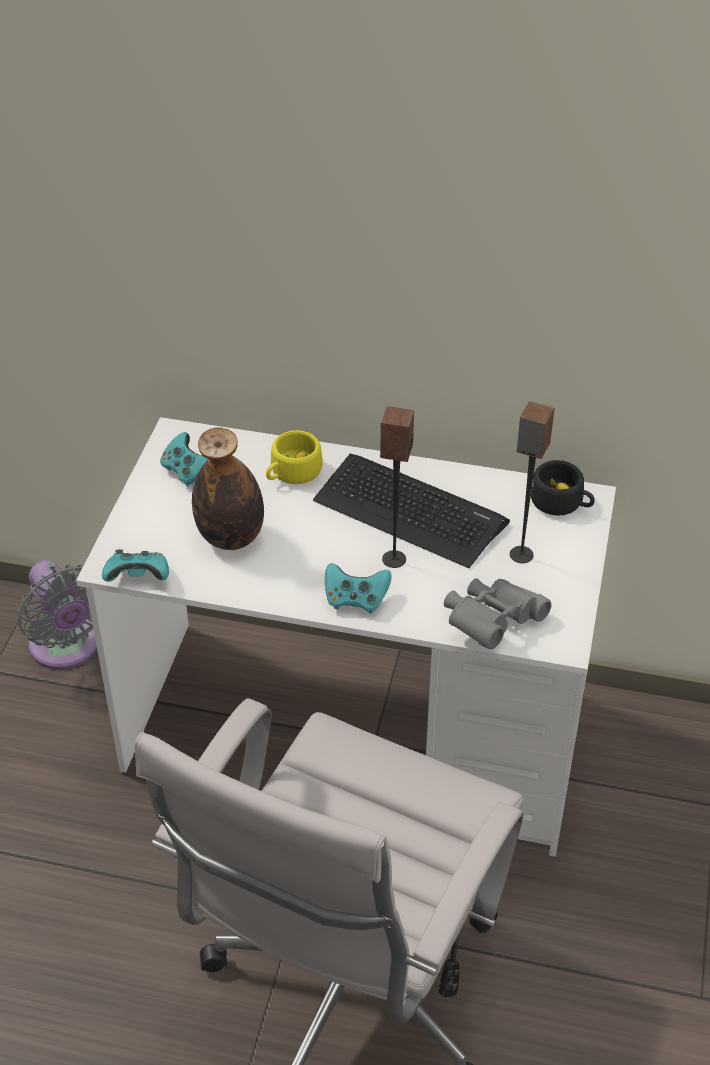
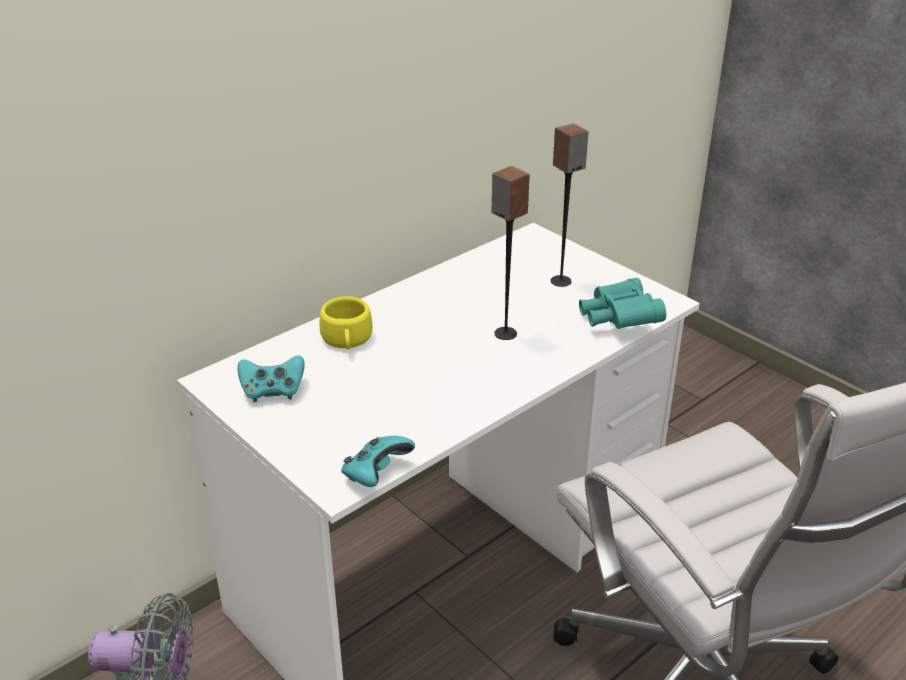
camera: 55 degrees left, 10 degrees down
(231, 537) = (386, 401): bottle -> none
(355, 599) = (531, 368): turquoise game controller -> none
(409, 511) = (460, 306): keyboard -> none
(491, 623) = (618, 320): grey binoculars -> turquoise binoculars
(561, 503) = (526, 246): black cup -> none

